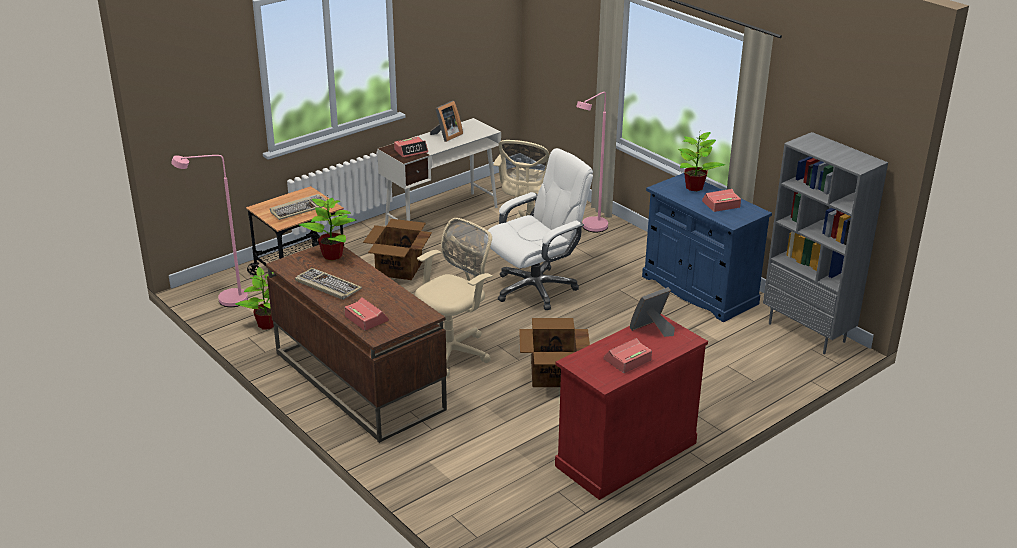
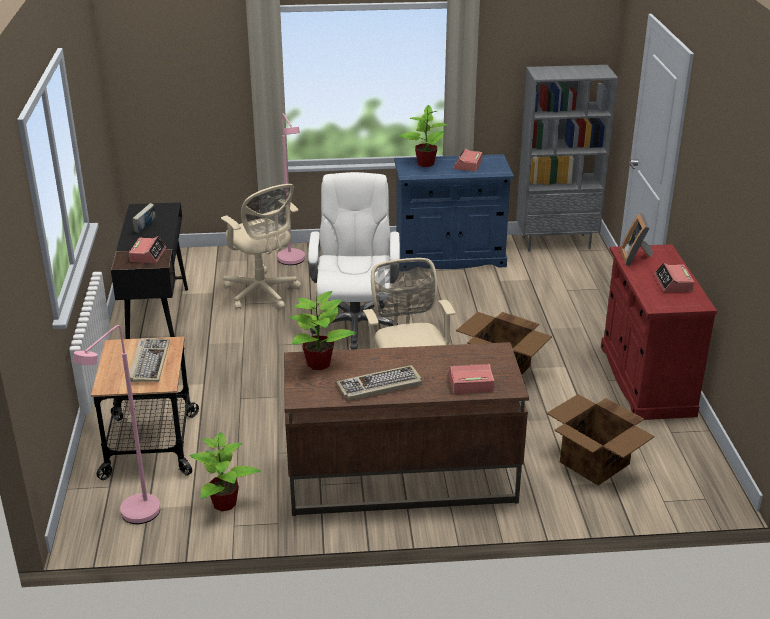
camera: 55 degrees left, 0 degrees up
(398, 269) = (224, 382): cardboard box -> cardboard box (595, 463)
(442, 215) = (158, 322): white desk -> black desk
(446, 136) = (145, 228): picture frame -> book

